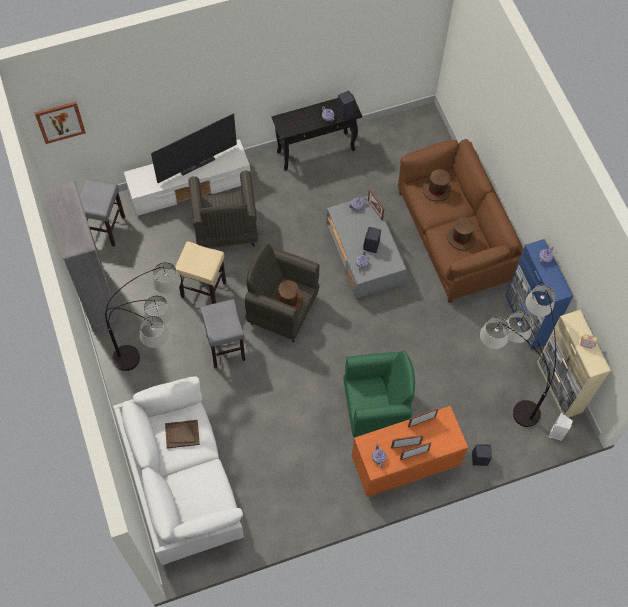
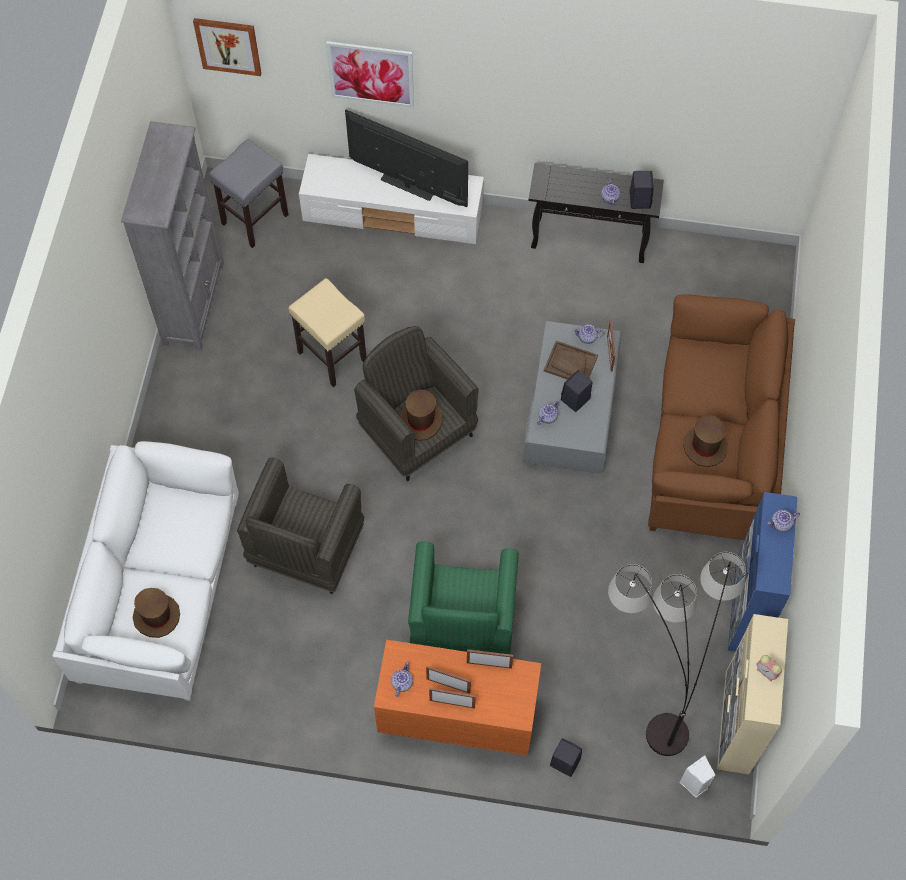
camera: 30 degrees right, 0 degrees up
(158, 101) = (371, 74): none -> picture
(159, 363) = (220, 423): floor lamp -> none
(182, 434) = (179, 525): brown tray -> brown tray (570, 364)
(197, 165) = (407, 186): television -> television turned 150 degrees counterclockwise
(225, 231) = (405, 293): grey armchair -> grey armchair (306, 550)
(225, 347) = (315, 444): grey stool -> none
(375, 410) = (462, 624): green armchair -> green armchair turned 75 degrees clockwise
(437, 190) = (710, 365): brown hat -> brown hat (156, 616)

